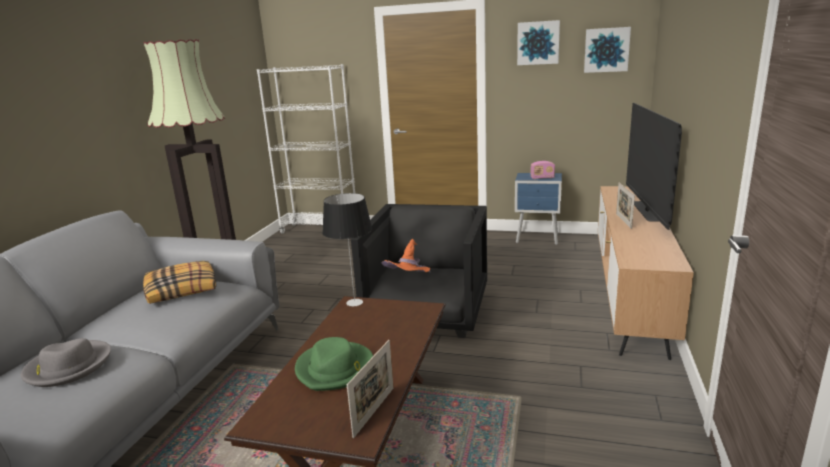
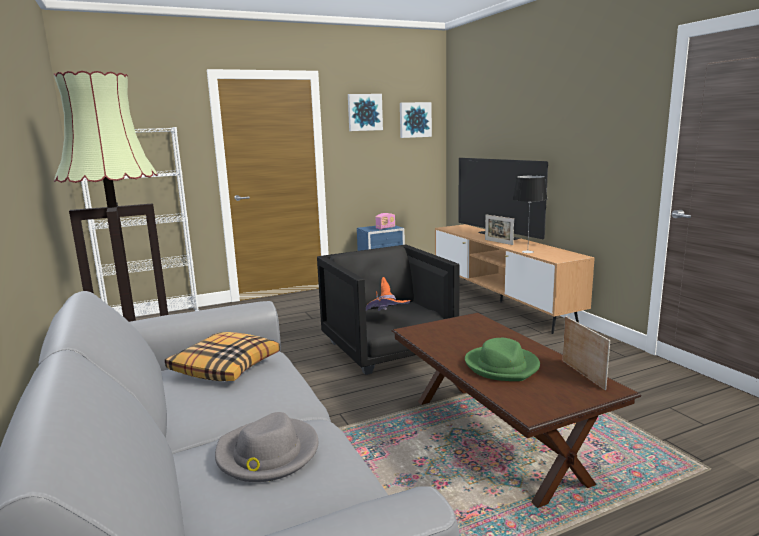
camera: 40 degrees left, 5 degrees down
(355, 302) = (413, 329): table lamp -> table lamp (527, 251)

